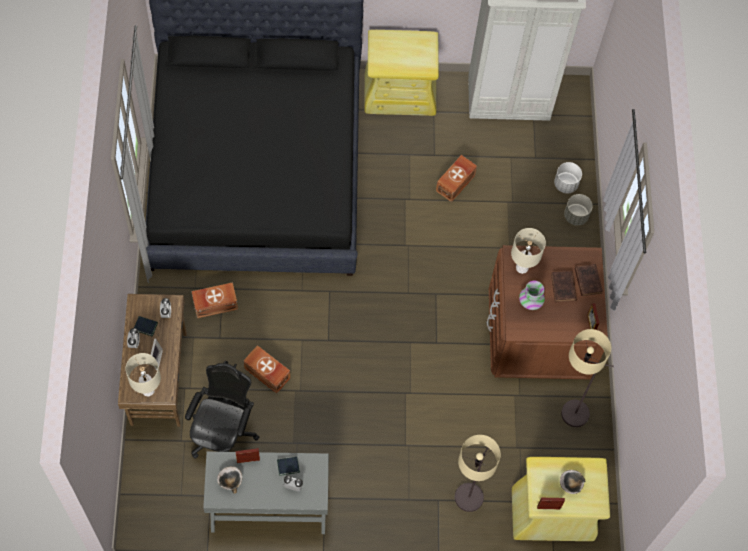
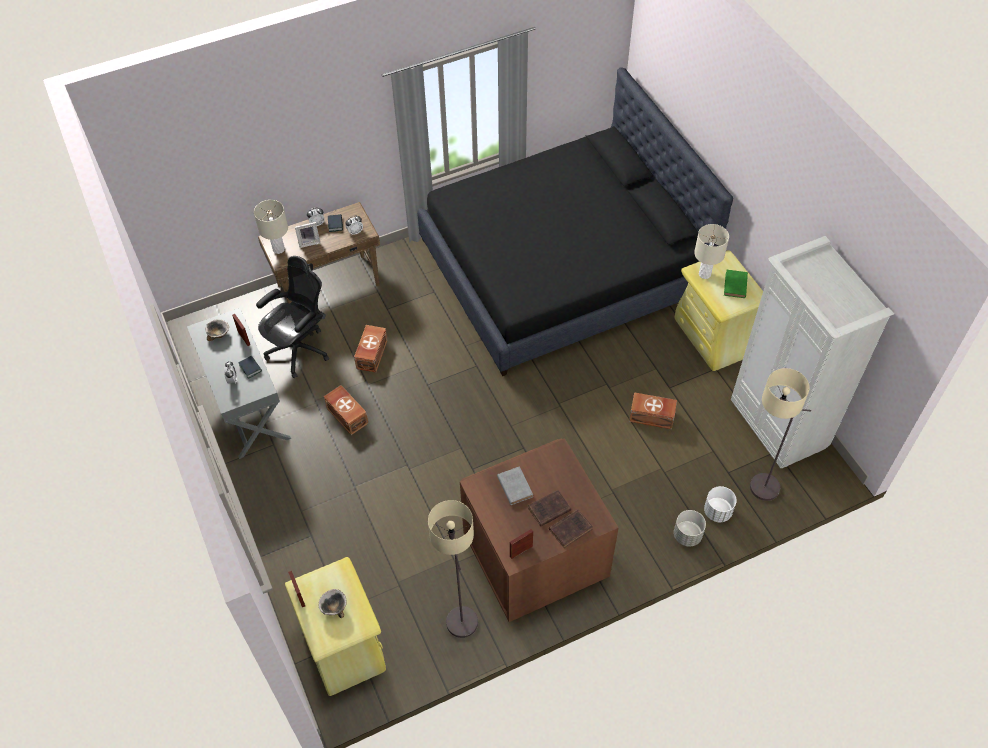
camera: 70 degrees right, 10 degrees down
(214, 304) = (416, 292): brown storage box -> brown storage box (347, 415)
(224, 433) = (300, 348): office chair -> office chair turned 45 degrees counterclockwise
(410, 47) = (735, 286): none -> green book
(464, 505) = (316, 560): beige floor lamp -> beige floor lamp (755, 487)
(522, 268) = (549, 464): beige table lamp -> beige table lamp (704, 274)
(530, 302) = (514, 486): vase -> grey book

